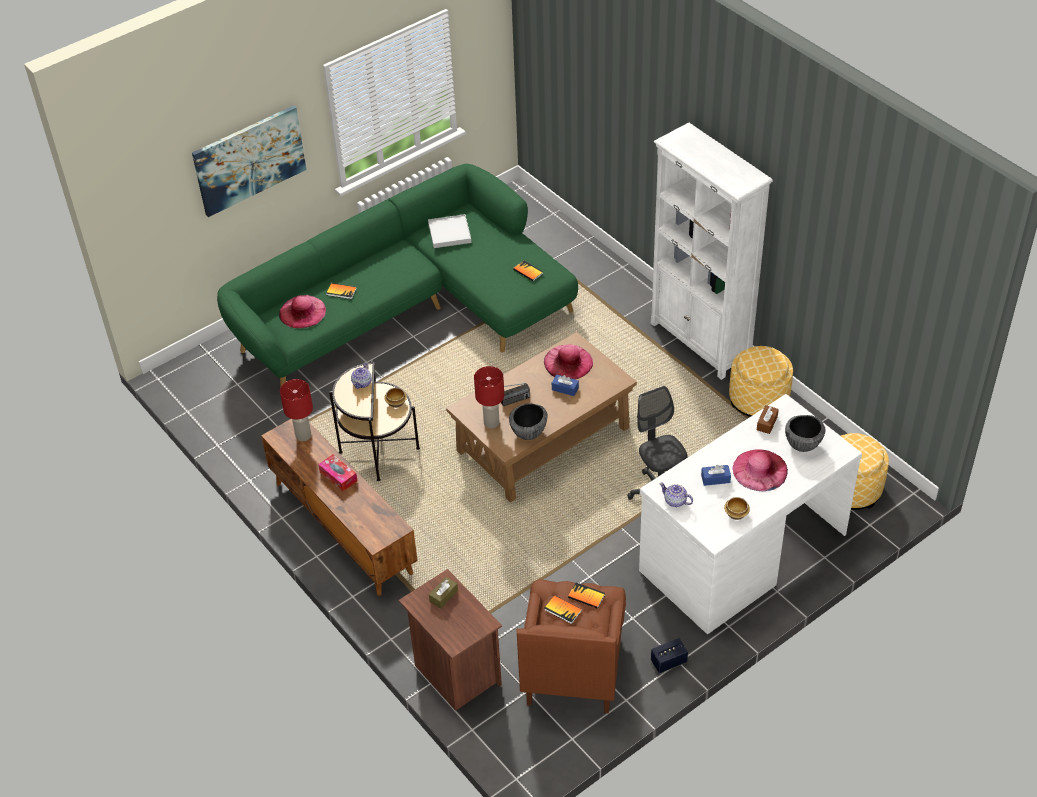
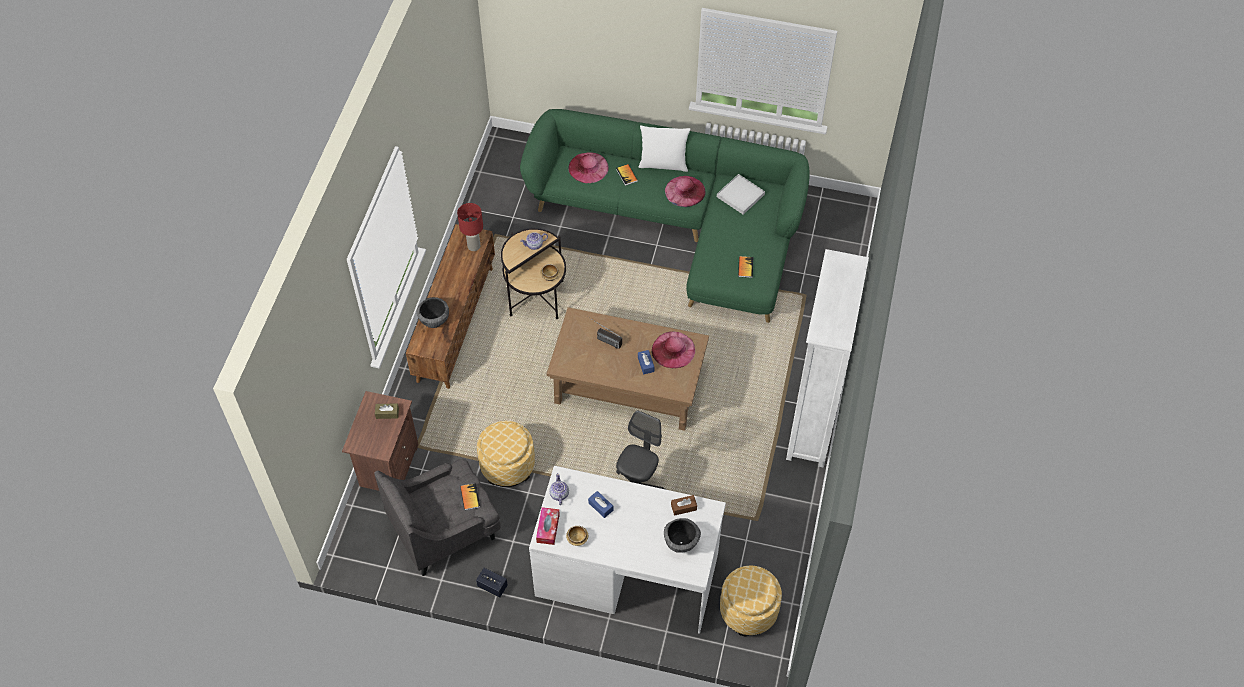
camera: 50 degrees right, 10 degrees up
(249, 160) = (615, 37): picture -> none
(338, 476) = (455, 289): tissue box -> tissue box (548, 528)
(356, 263) = (663, 164): none -> white pillow
(491, 422) = (576, 342): red table lamp -> none
(528, 433) = (585, 370): bowl -> bowl (434, 321)
(563, 610) = (447, 490): book -> none
(573, 666) = (445, 530): brown armchair -> grey armchair
(758, 400) = (787, 496): ottoman -> ottoman (507, 465)
(760, 470) = (632, 530): pink hat -> pink hat (685, 191)

